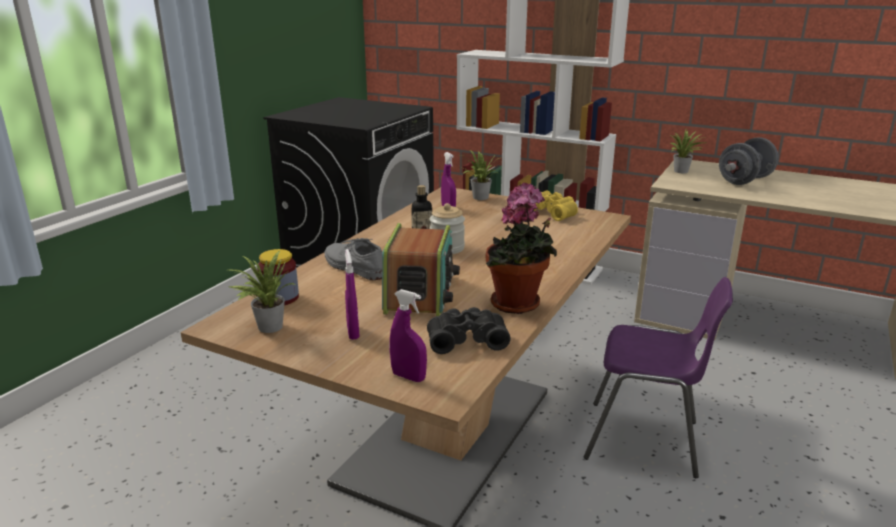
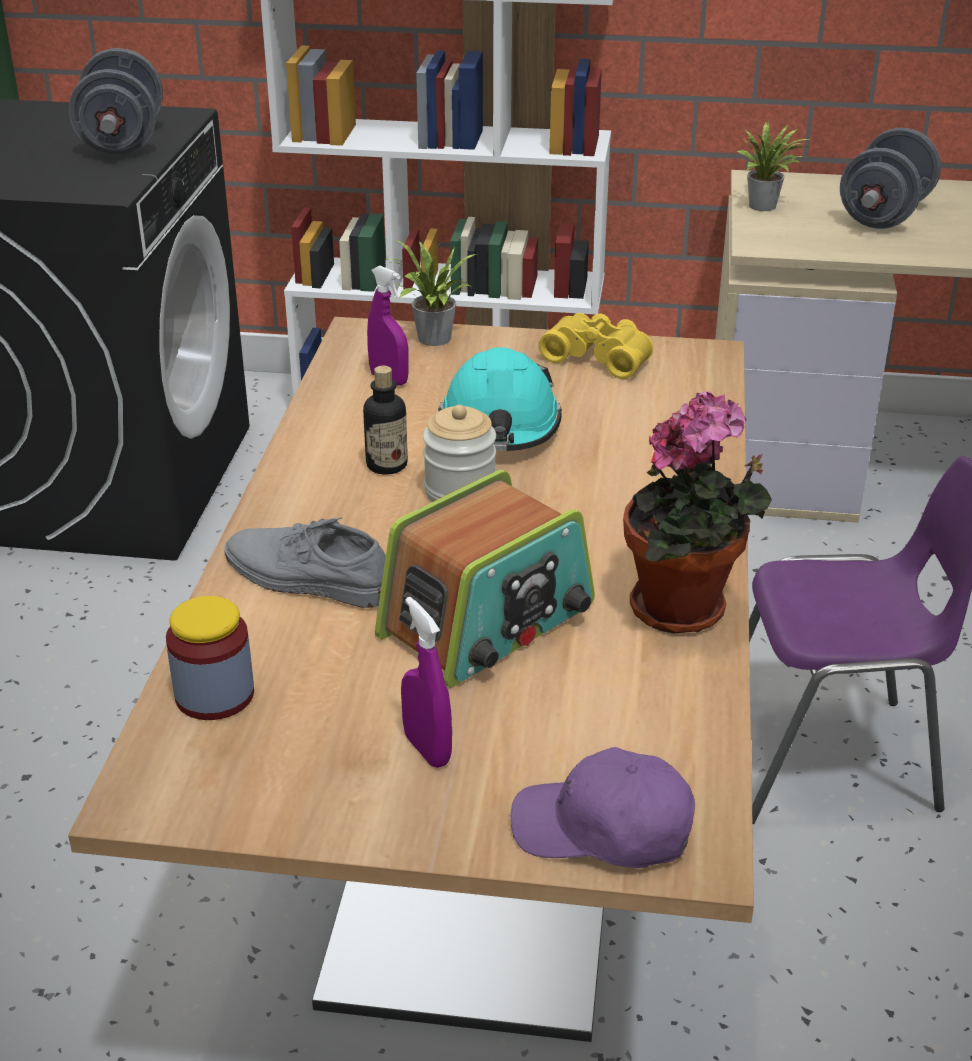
camera: 20 degrees left, 10 degrees up
(267, 326) = (244, 776): potted plant -> none
(384, 112) = (122, 142): none -> grey dumbbell
(408, 377) = (603, 830): purple spray bottle -> purple cap
(420, 294) = (488, 622): radio -> radio turned 60 degrees clockwise
(466, 339) = (646, 715): black binoculars -> none
(485, 229) = (500, 426): none -> turquoise hard hat

